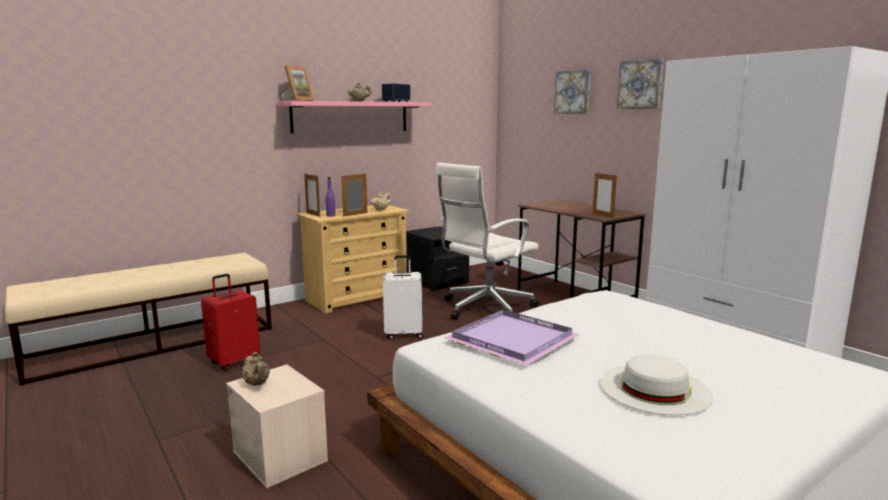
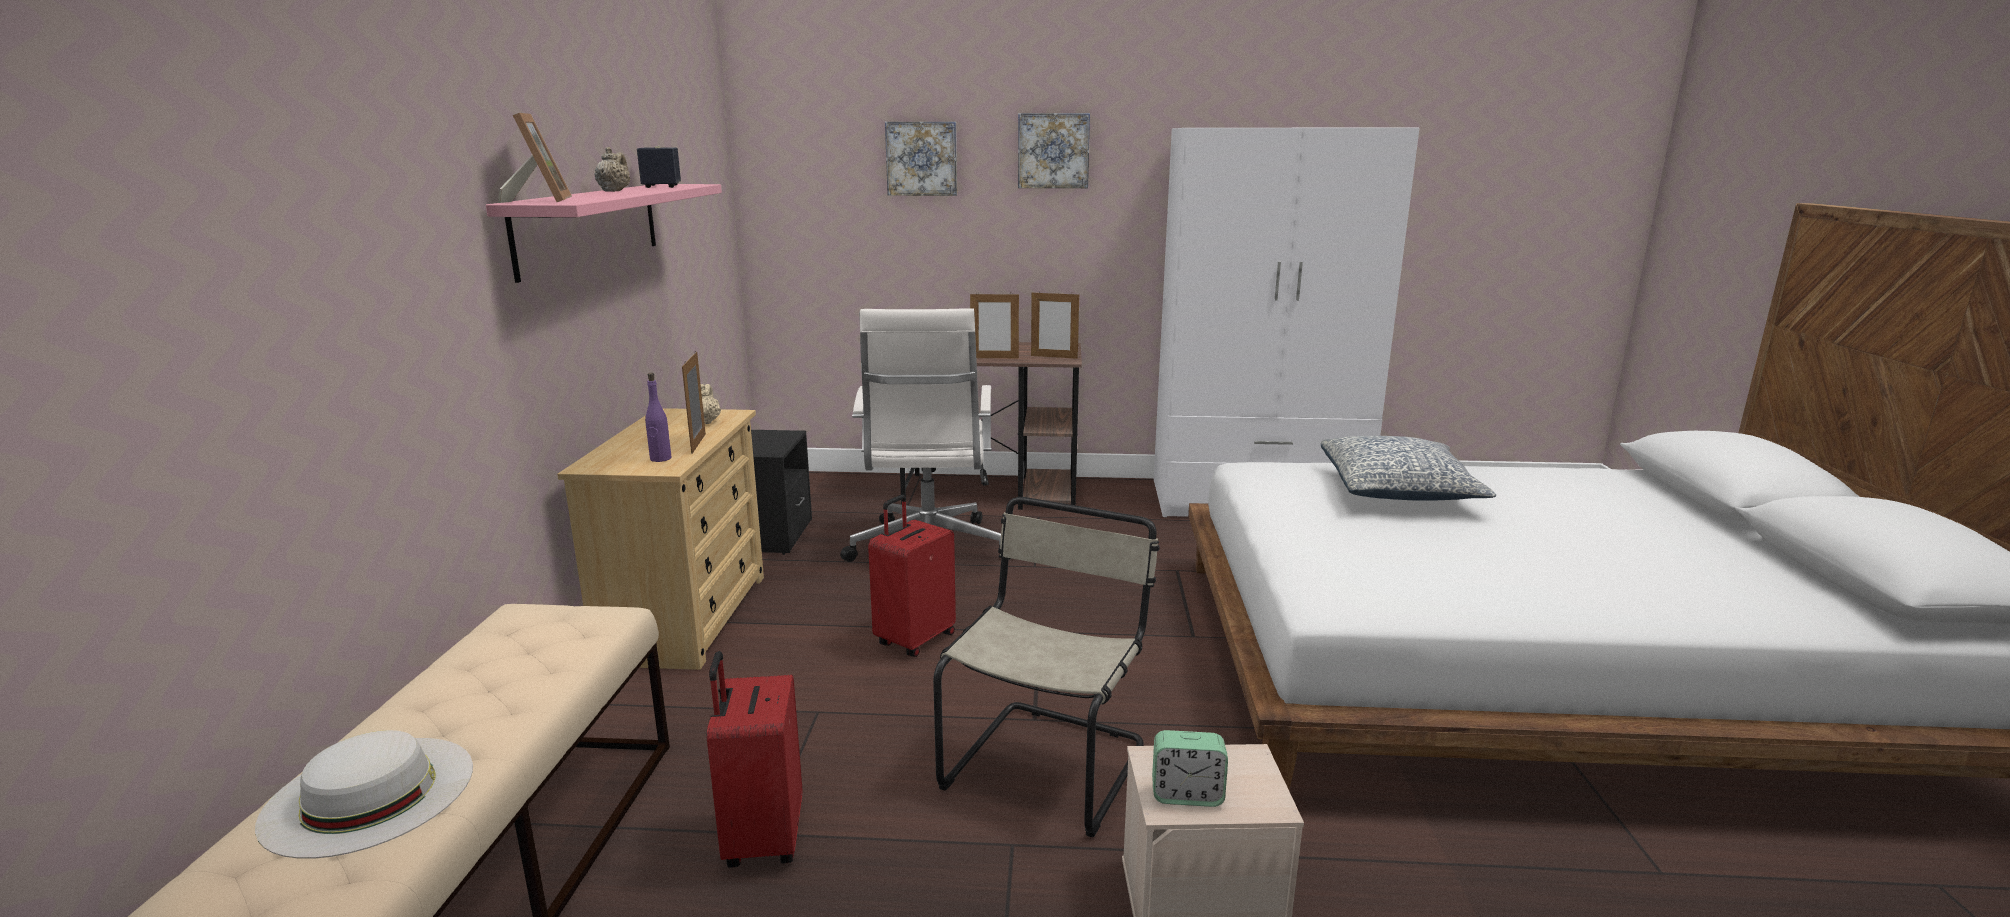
camera: 50 degrees left, 5 degrees up
(257, 384) = (1187, 795): beige teapot -> alarm clock
(313, 214) = (613, 466): picture frame -> picture frame (994, 358)
(346, 391) = (1049, 762): none -> beige chair
(404, 334) = (914, 639): white suitcase -> red suitcase
(509, 340) = (1363, 560): purple tray -> none
(653, 328) = (1398, 490): none -> pillow
(655, 388) = (1564, 550): white hat -> white hat (369, 794)

